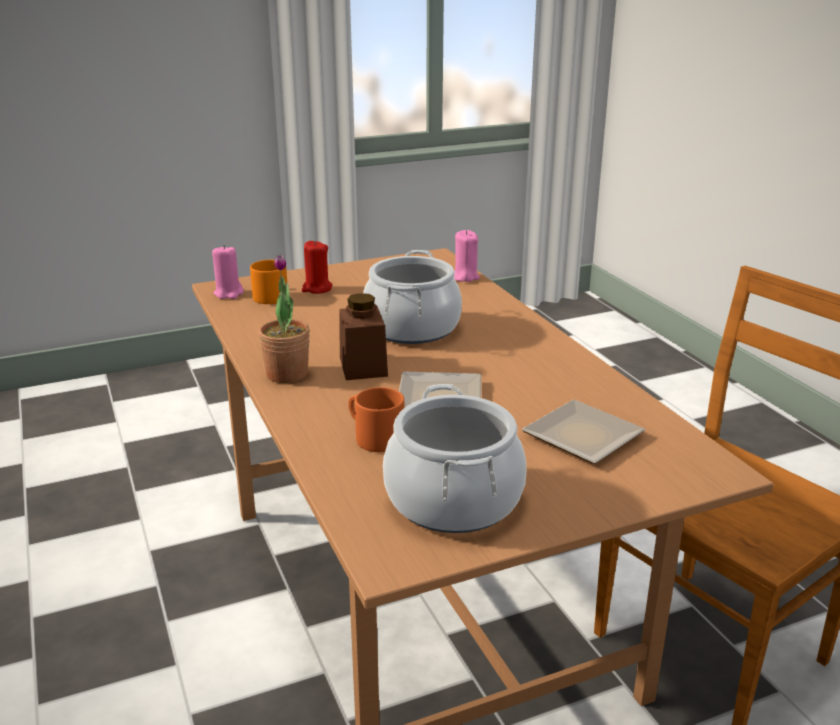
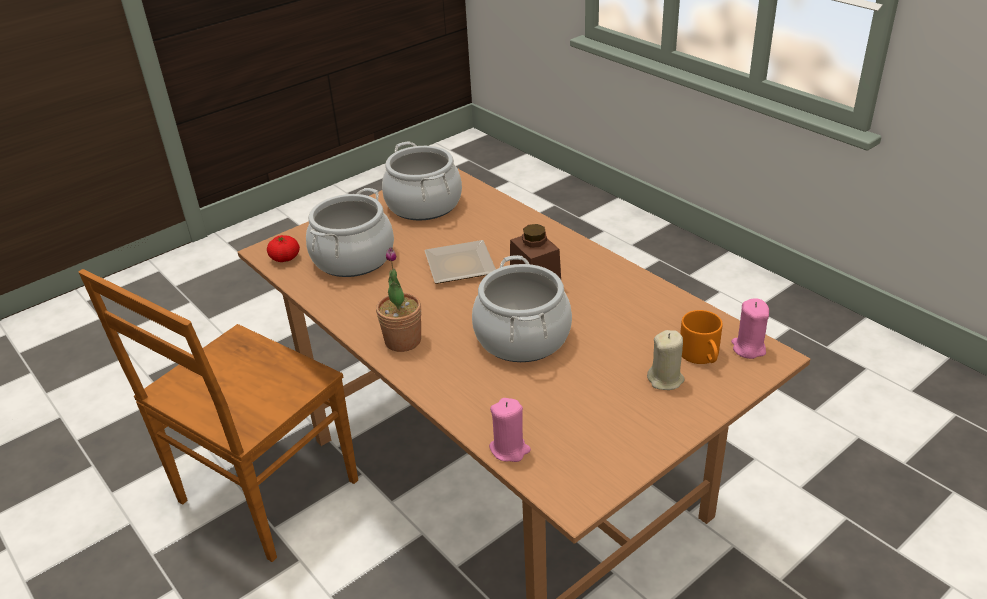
camera: 165 degrees right, 10 degrees up
(287, 374) = (587, 262): potted plant -> potted plant (403, 340)
(317, 289) = (665, 379): red candle -> beige candle
(373, 437) = (489, 228): orange mug -> none
(582, 434) = (353, 258): plate -> cooking pot
(687, 453) = (285, 258): none -> tomato

